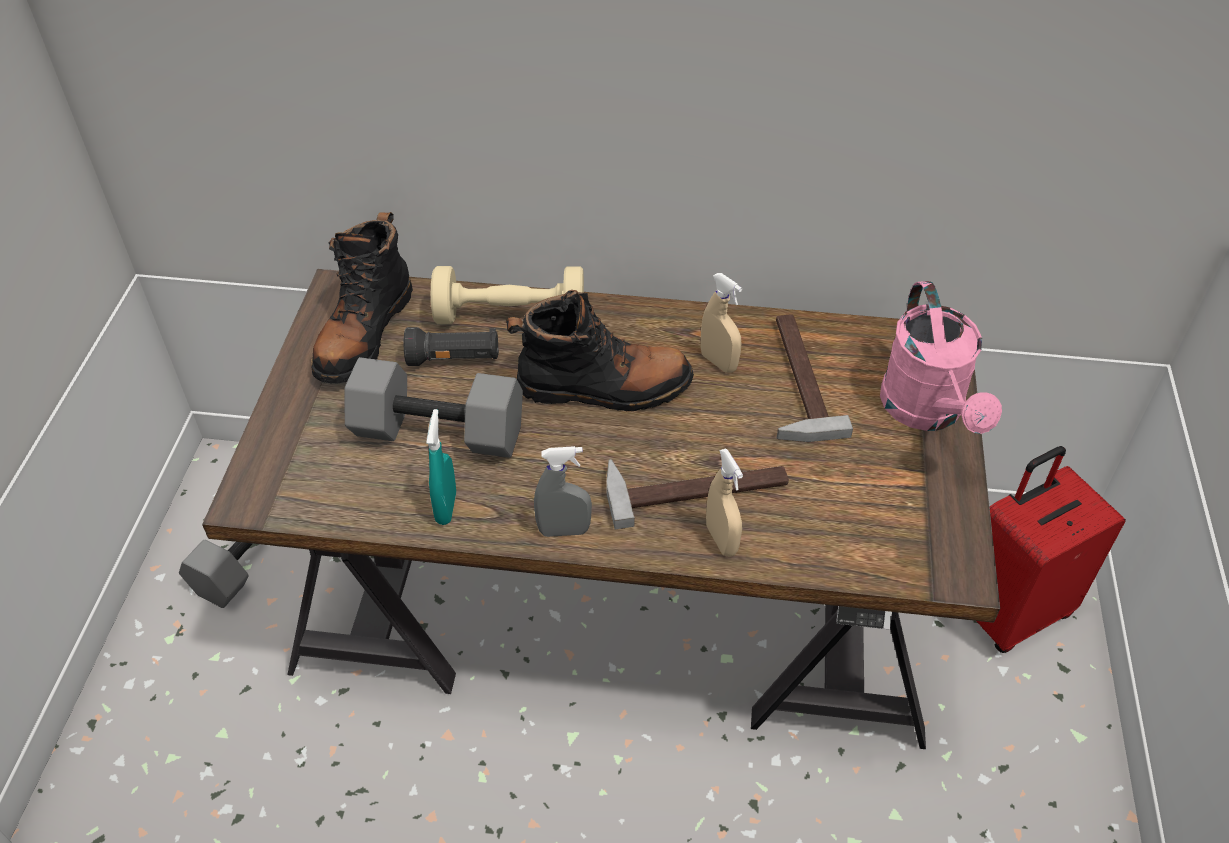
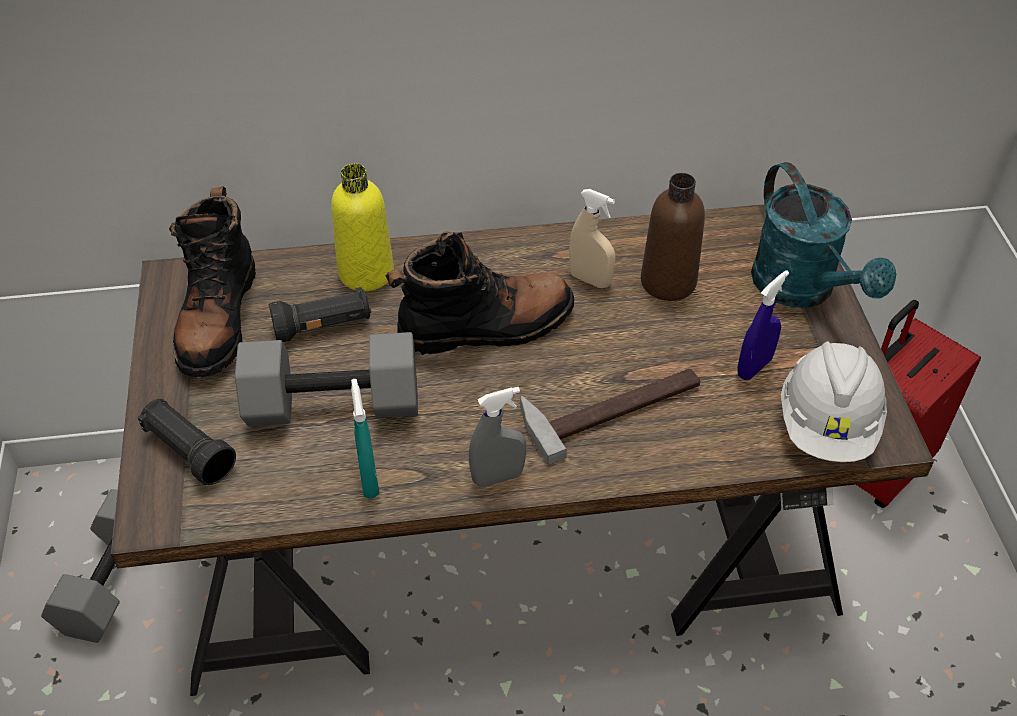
camera: 15 degrees left, 0 degrees up
(298, 448) = (189, 451): none -> black flashlight
(510, 316) = (366, 273): beige dumbbell -> yellow bottle
(721, 540) = (655, 453): beige spray bottle -> none
(794, 379) = (668, 282): hammer -> brown bottle
(849, 478) = (754, 367): none -> blue spray bottle
(903, 549) = (828, 424): none -> white hard hat
(927, 412) = (803, 290): pink watering can -> turquoise watering can

